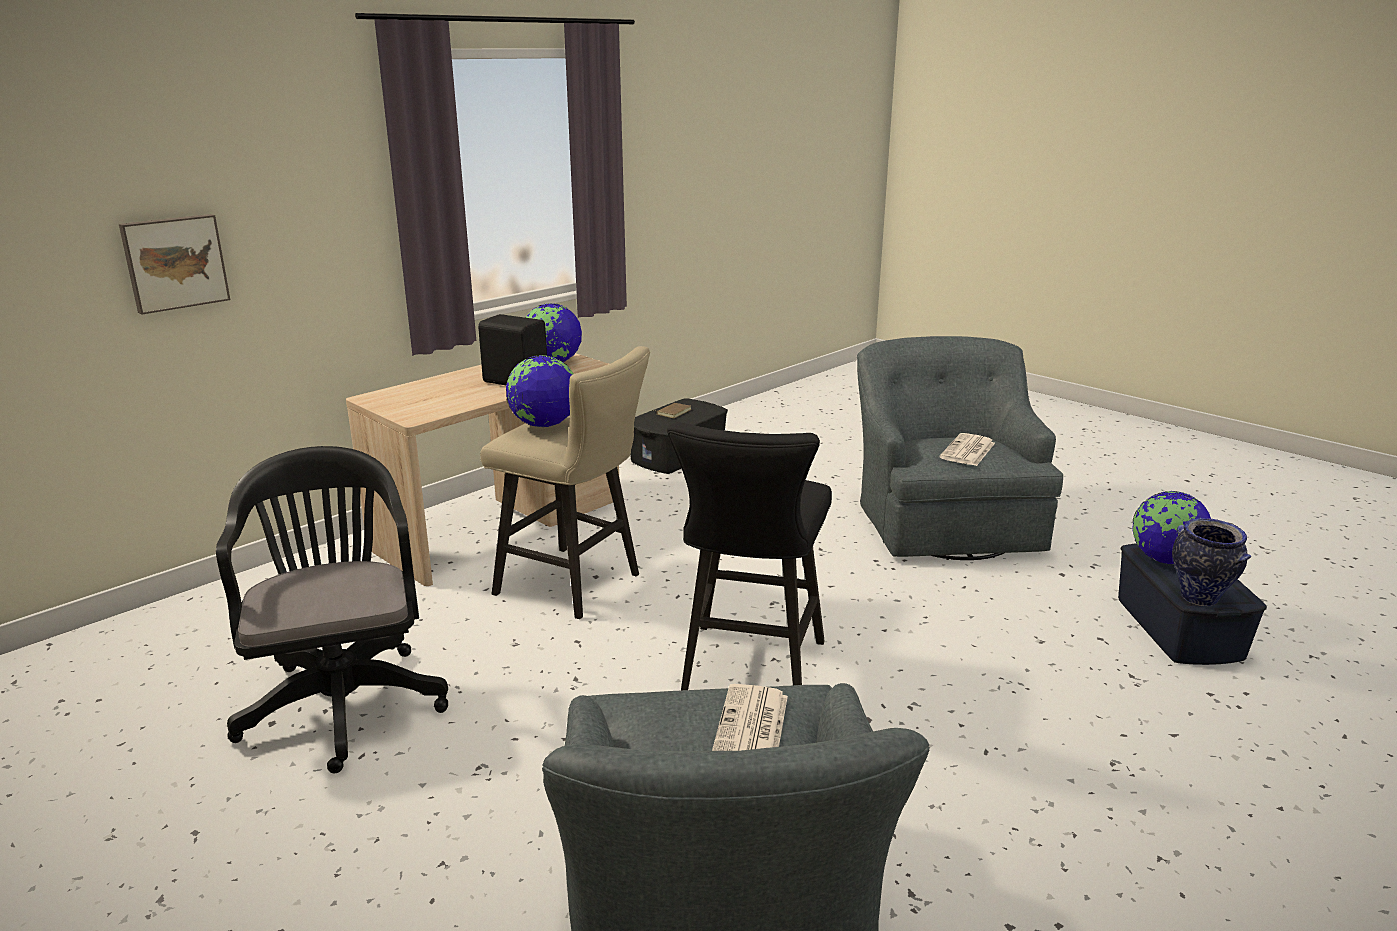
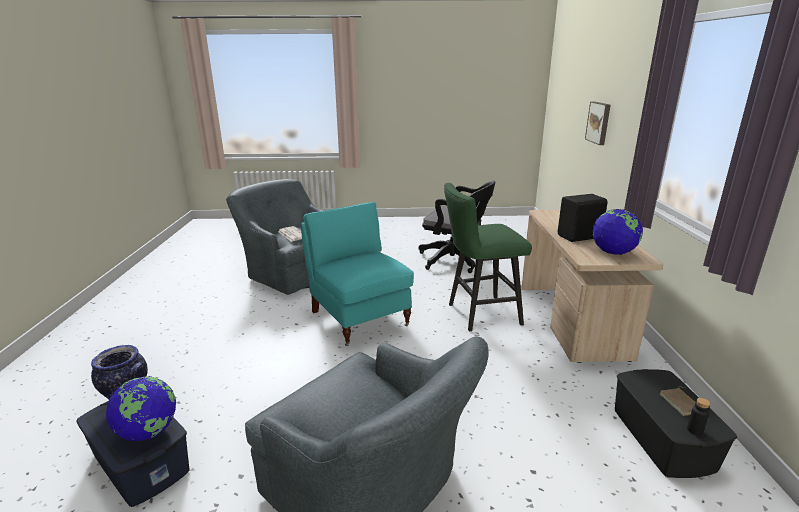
camera: 135 degrees right, 0 degrees up
(544, 425) = (498, 228): globe -> none
(576, 586) = (479, 314): beige stool -> green stool
(703, 406) = (694, 430): none -> black bottle
(749, 671) = (359, 318): black stool -> turquoise armchair
(968, 451) = (335, 392): newspaper -> none

